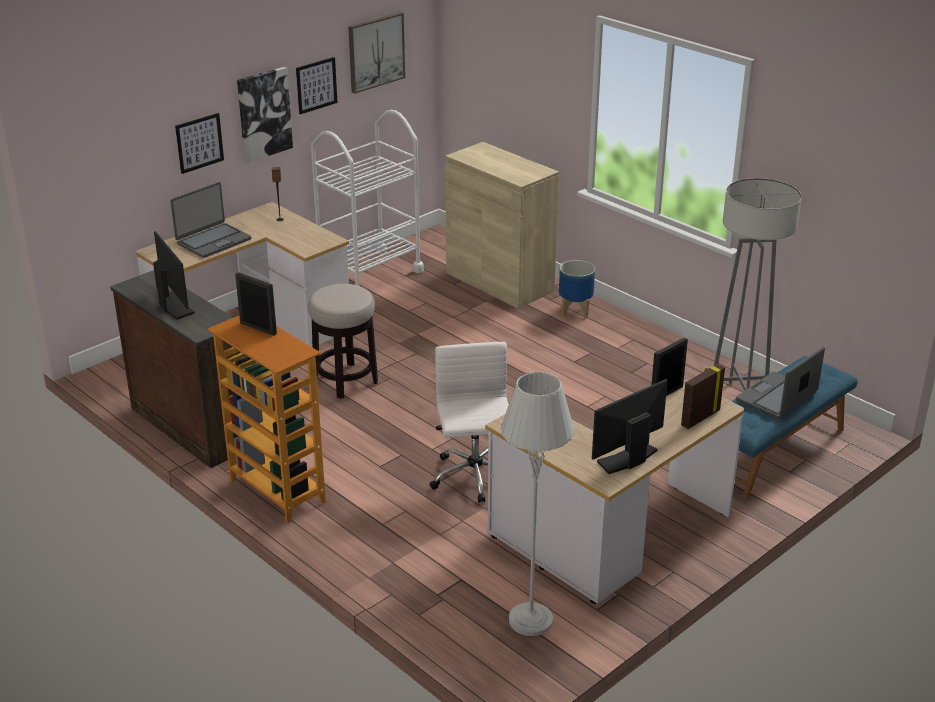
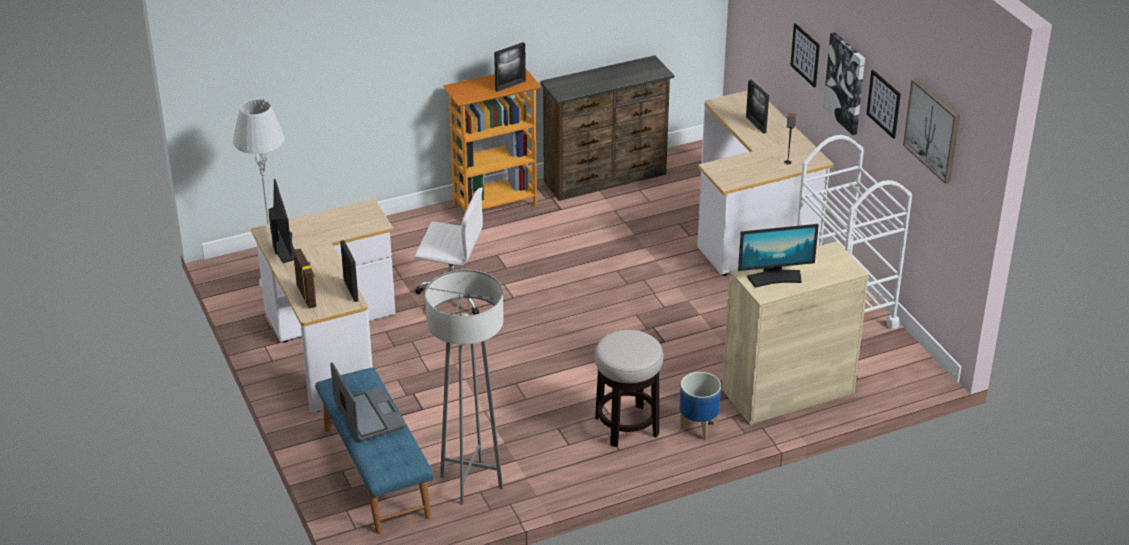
camera: 110 degrees right, 5 degrees up
(174, 305) = (604, 77): monitor -> monitor (775, 278)
(213, 241) = (756, 124): laptop -> picture frame
(345, 381) = (635, 260): stool -> stool (626, 426)

